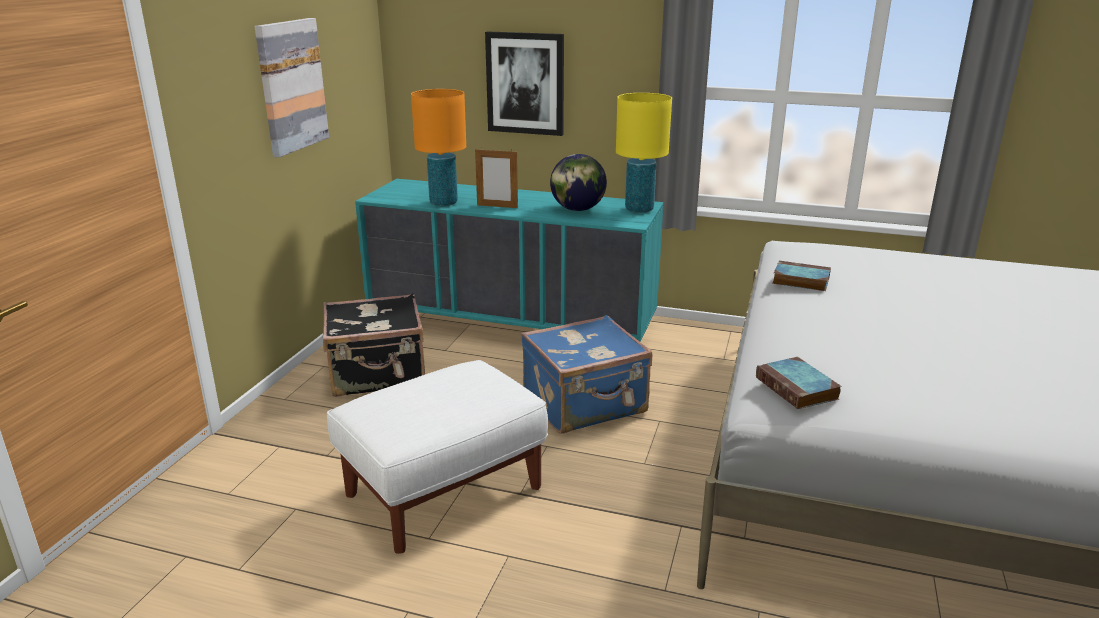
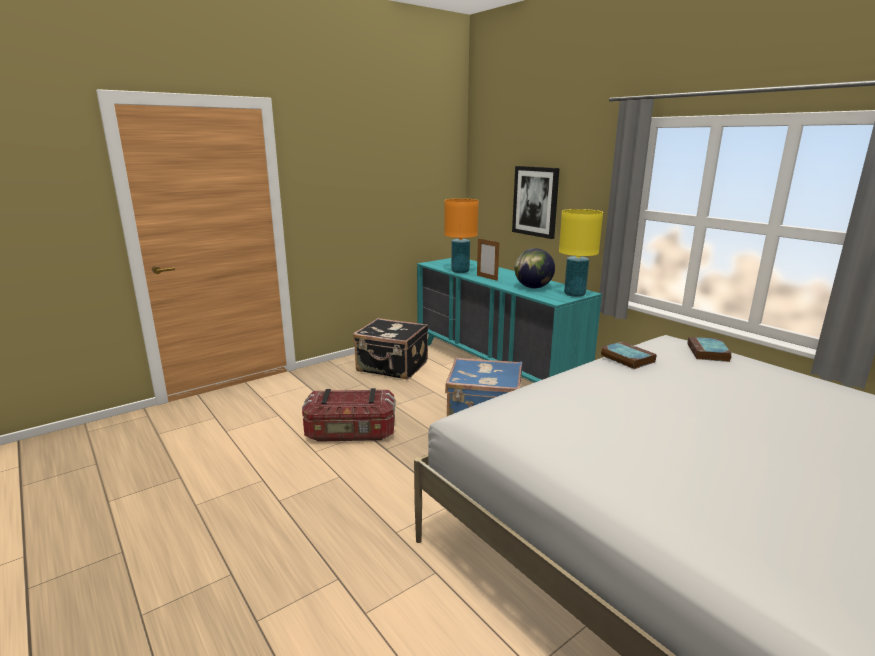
camera: 35 degrees right, 5 degrees down
(291, 86) = (381, 189): picture -> none
(445, 491) = (351, 433): white ottoman -> storage box
(798, 389) = (496, 414): book -> book (708, 353)

